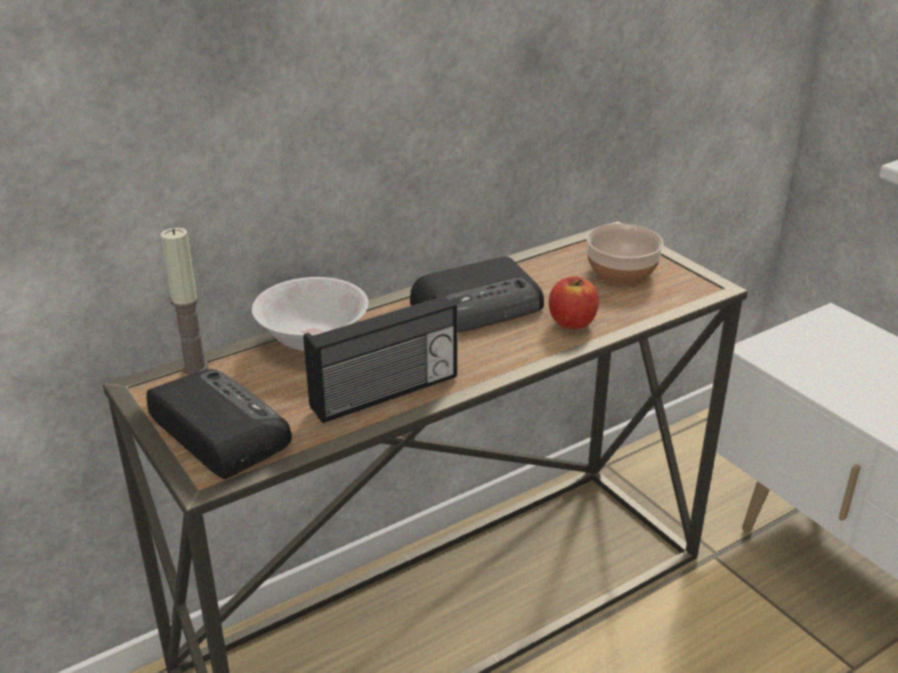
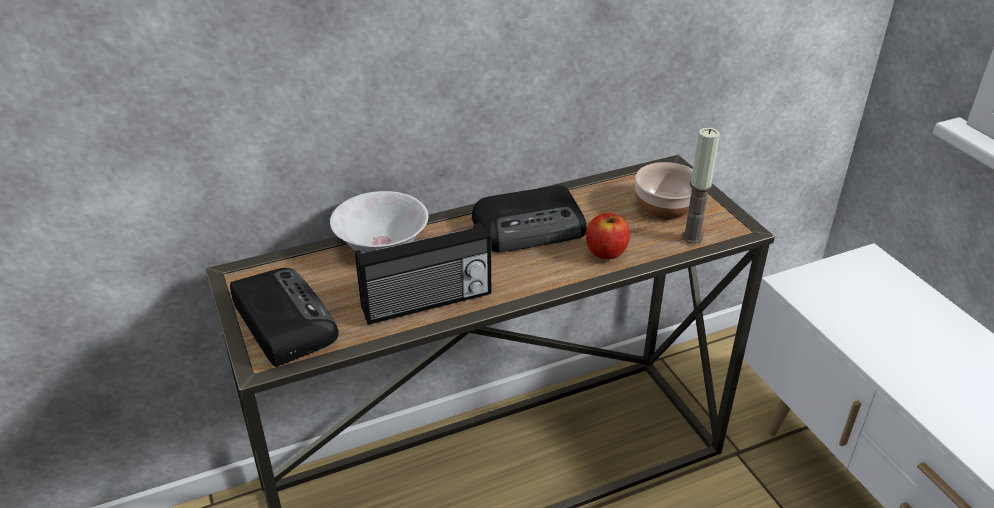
camera: 10 degrees right, 5 degrees up
(195, 367) = (280, 261): candle -> candle (692, 237)

